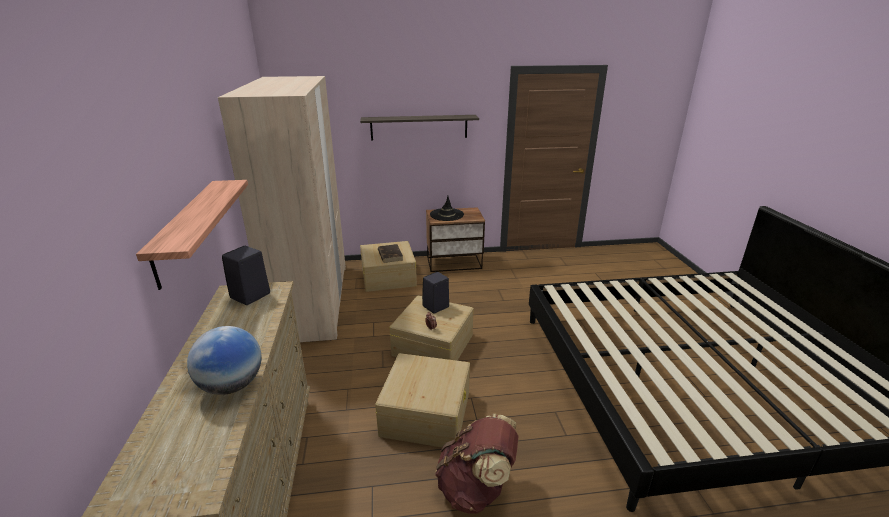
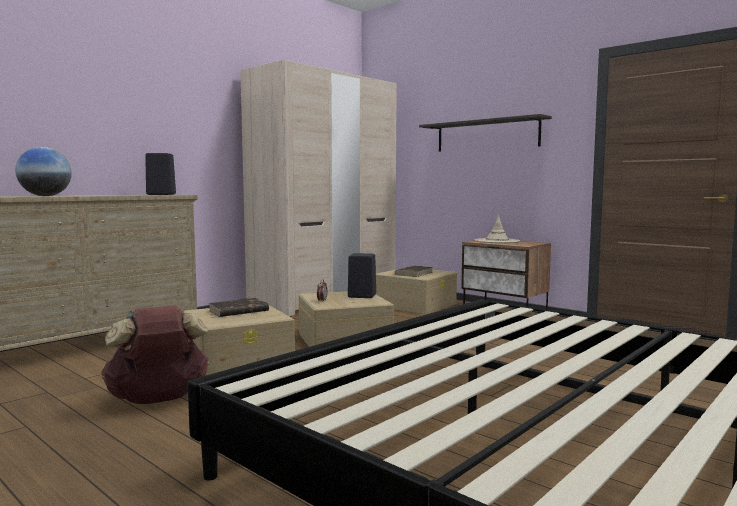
camera: 50 degrees right, 20 degrees down
(186, 230) = (143, 135): shelf -> none
(417, 377) = (238, 311): none -> brown book
(446, 215) = (497, 241): black hat -> beige hat

